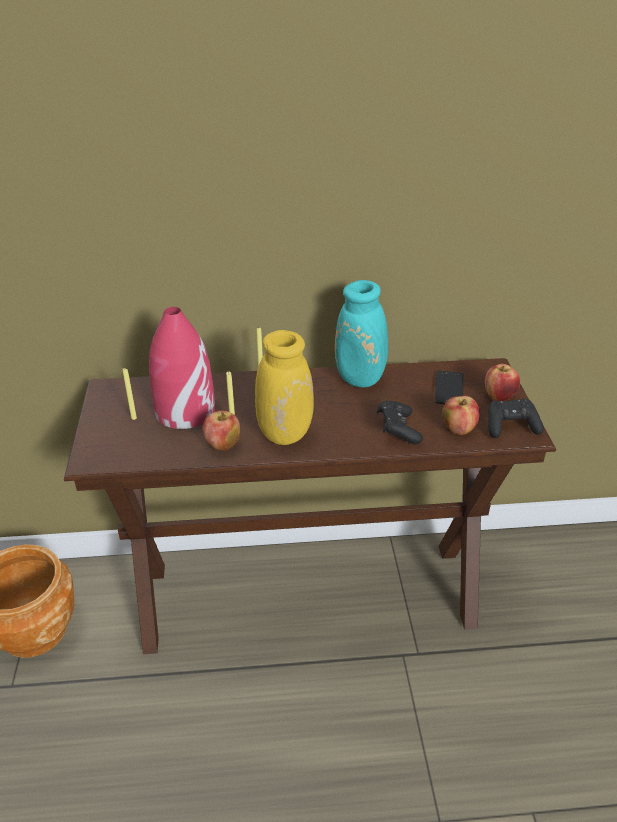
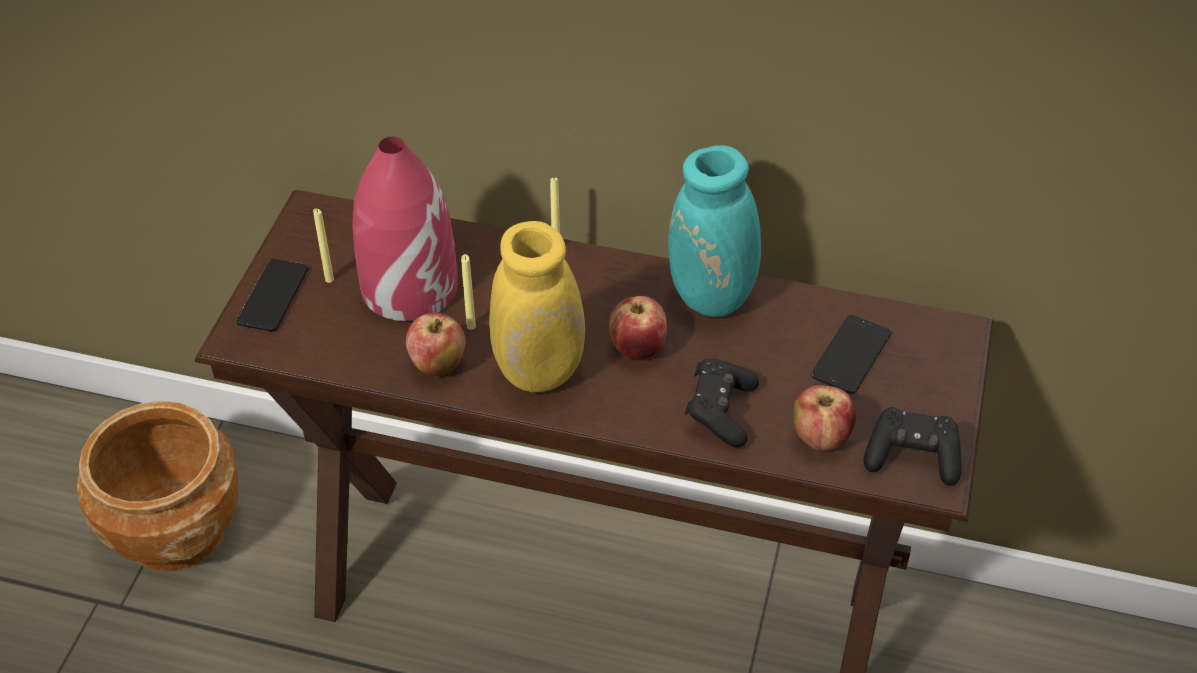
camera: 20 degrees right, 10 degrees up
(101, 433) = (273, 296): none -> phone
(499, 396) = (928, 394): apple -> apple (638, 348)

